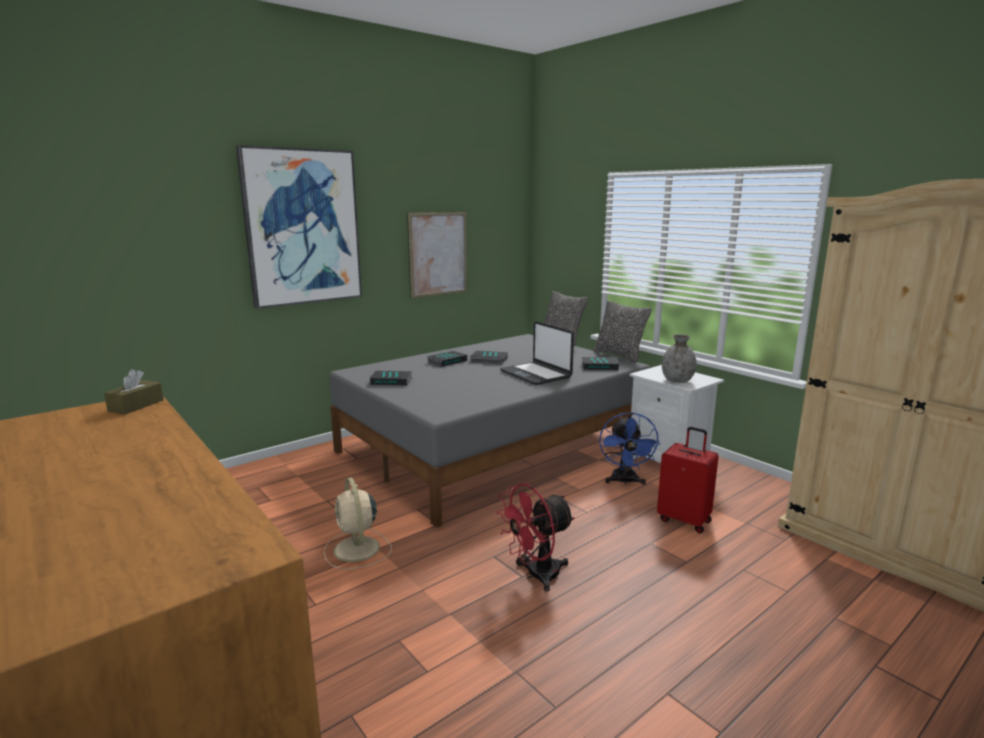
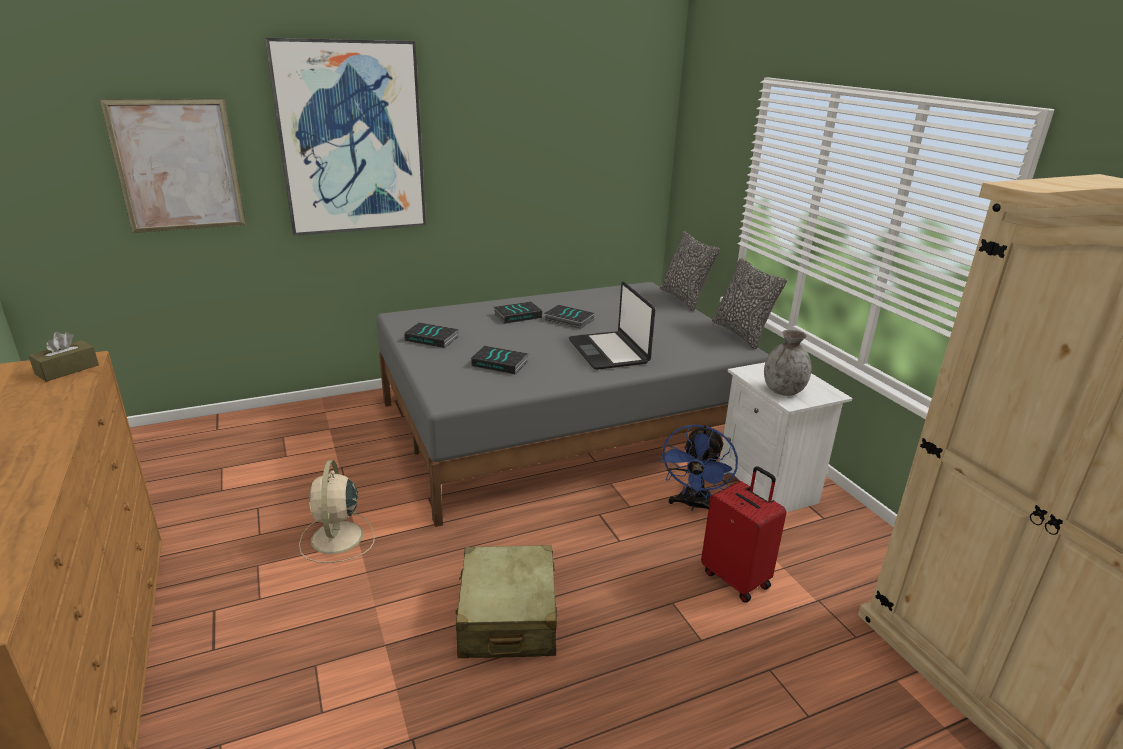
camera: 15 degrees right, 10 degrees up
(438, 254) = (534, 173): picture -> picture (177, 166)
(535, 575) = (507, 617): red fan -> beige suitcase
(600, 366) = (701, 349): book -> book (500, 363)

